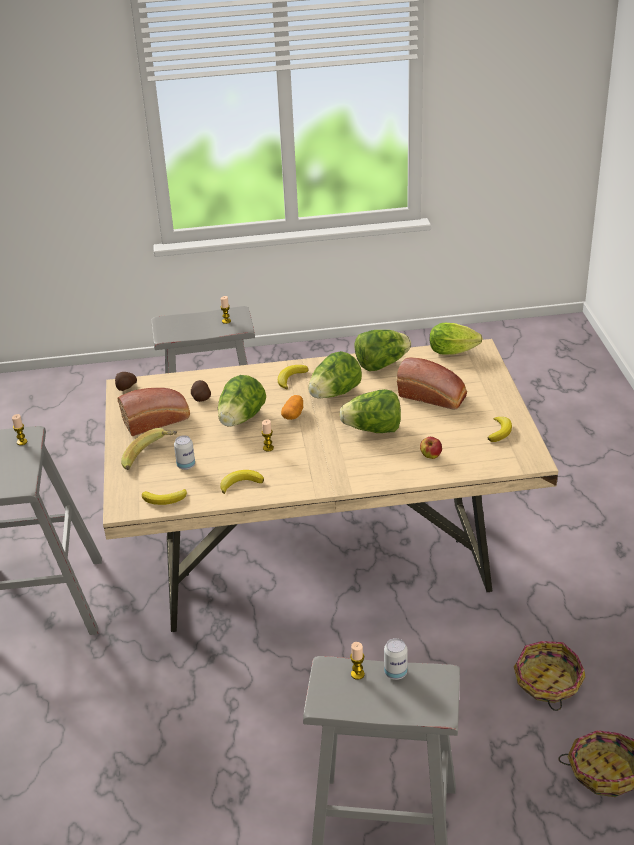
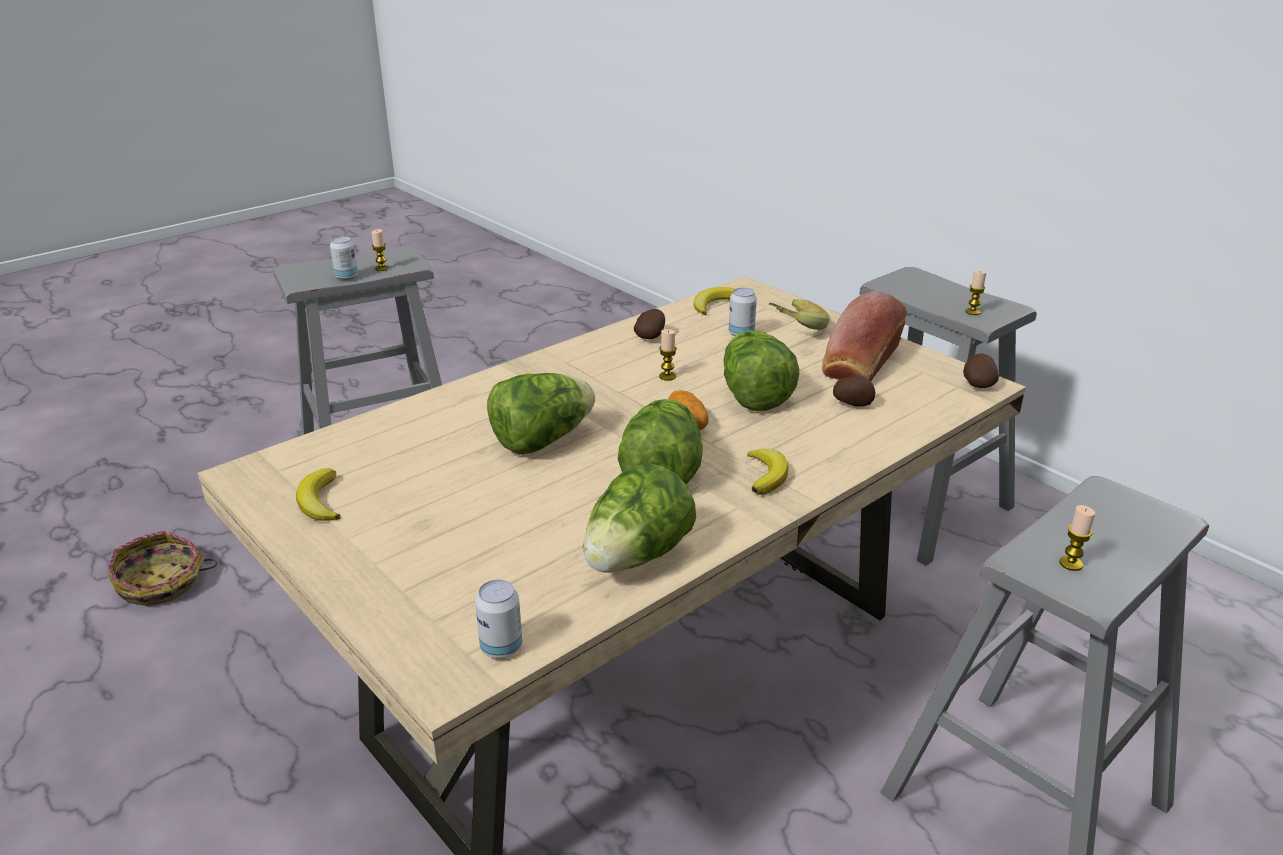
camera: 145 degrees right, 5 degrees down
(240, 483) = (651, 336): banana -> potato
(430, 456) = (421, 432): apple -> none
(433, 397) = (479, 525): bread -> none
(455, 352) = (501, 647): lettuce -> can
(547, 683) = (244, 647): basket -> none

